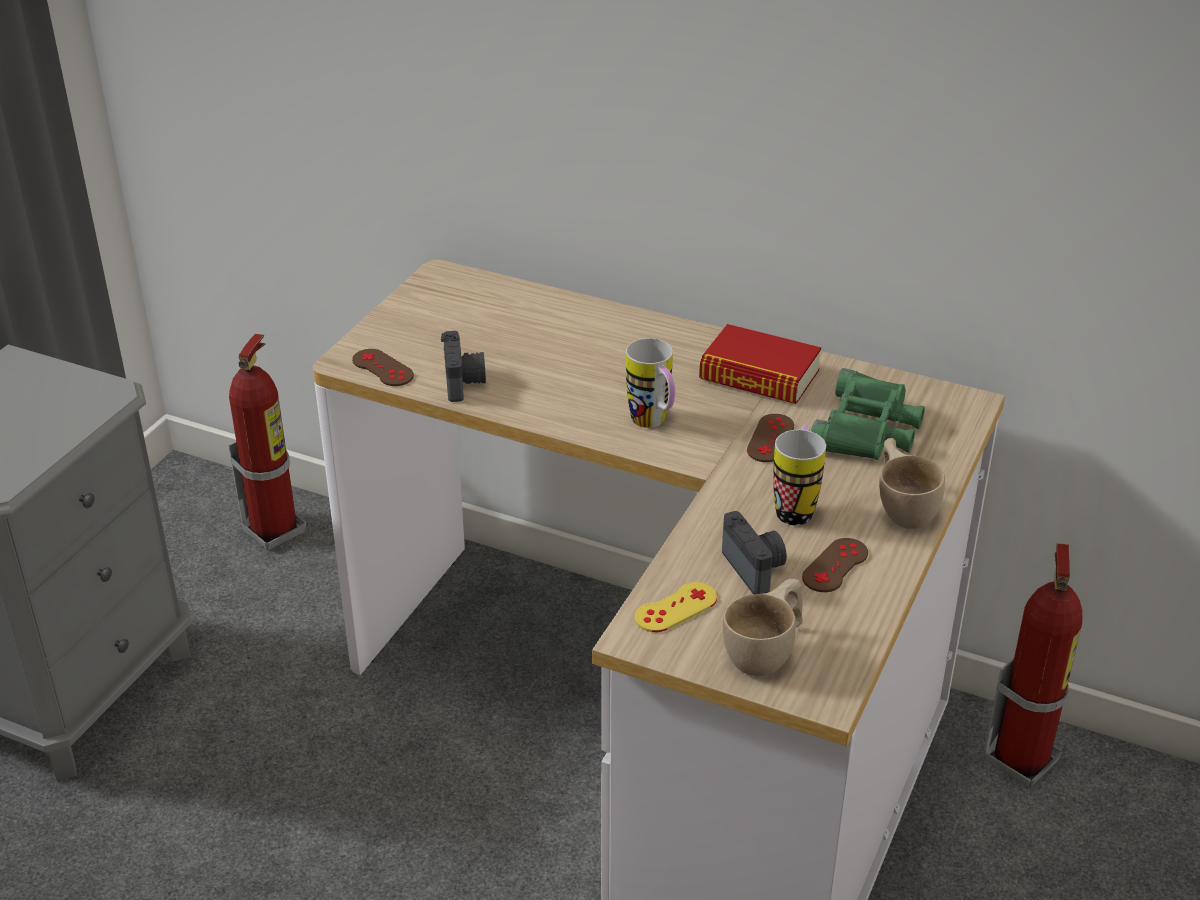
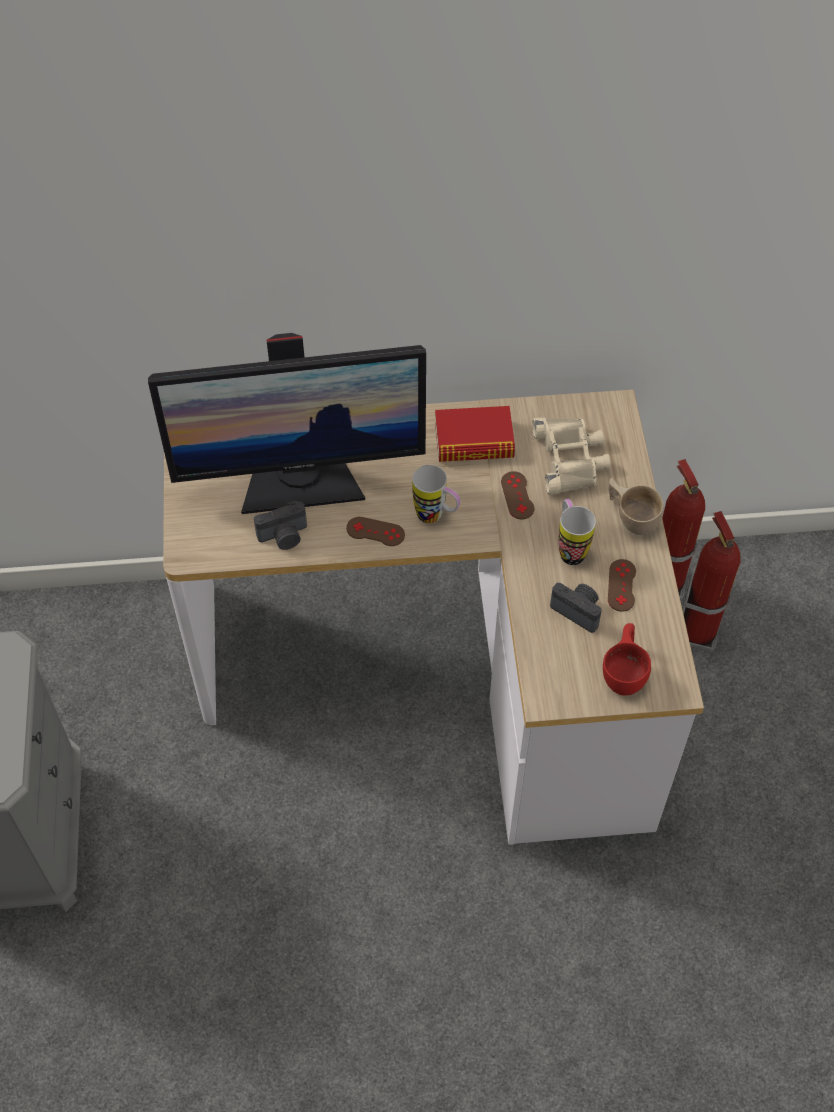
camera: 30 degrees left, 20 degrees up
(275, 530) = (60, 633): fire extinguisher -> fire extinguisher (697, 631)
(382, 368) = (217, 549): brown game controller -> brown game controller (375, 531)
(464, 382) = (284, 537): camera -> camera turned 105 degrees clockwise
(526, 345) = (300, 481): none -> monitor
(676, 608) = (553, 665): yellow game controller -> none
(767, 651) = (625, 672): beige cup -> red cup
(867, 429) = (570, 459): green binoculars -> beige binoculars

